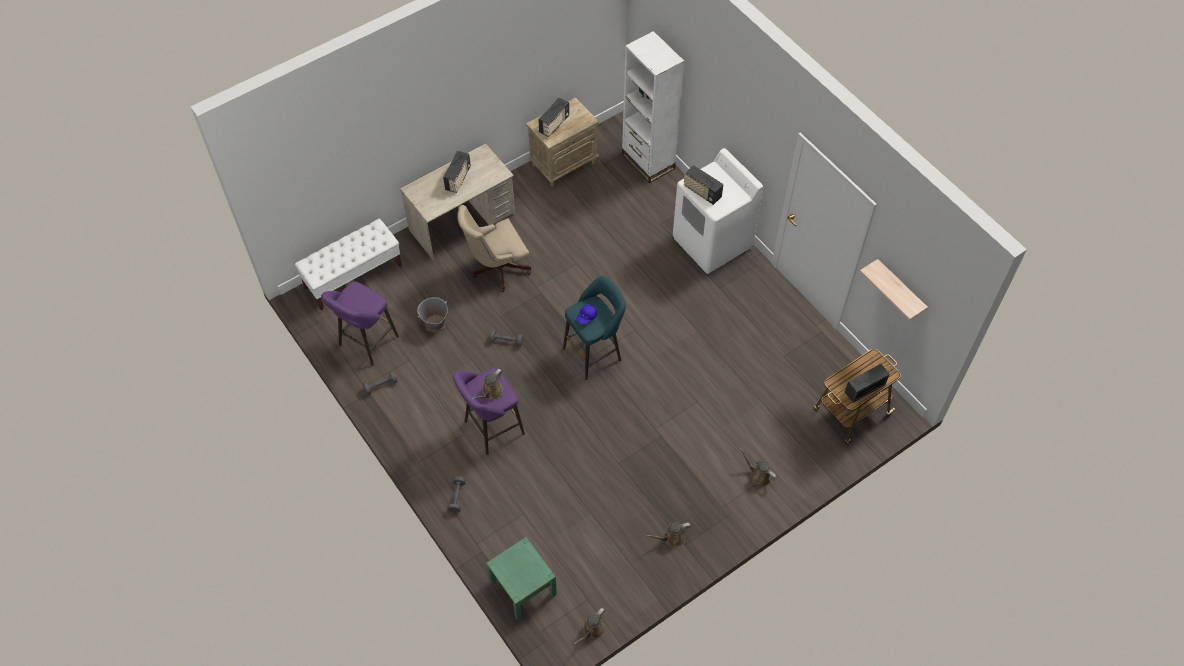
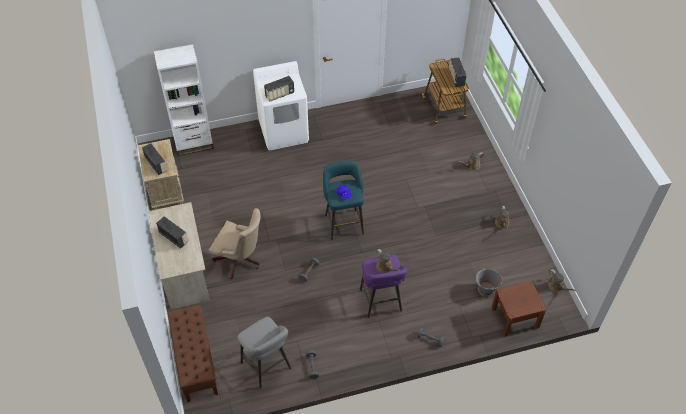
camera: 70 degrees left, 5 degrees down
(353, 276) = (196, 361): white bench -> brown bench
(366, 343) = (267, 367): purple stool -> grey stool
(435, 324) = (271, 314): grey bucket -> grey bucket (486, 290)
(497, 269) = (240, 260): beige office chair -> beige office chair turned 60 degrees counterclockwise
(523, 587) = (515, 317): green nightstand -> brown nightstand
(900, 289) = (421, 18): shelf -> none

